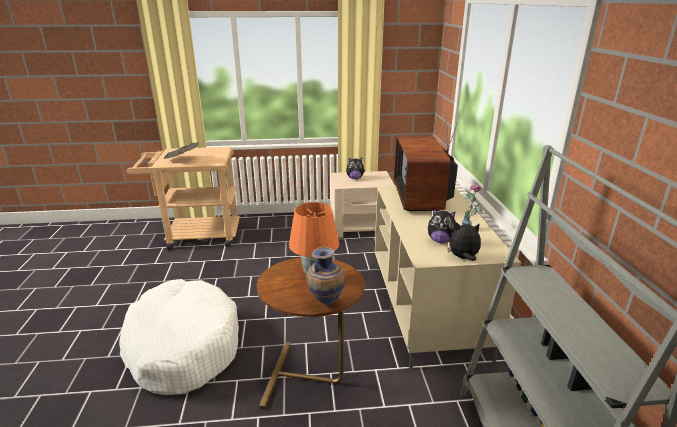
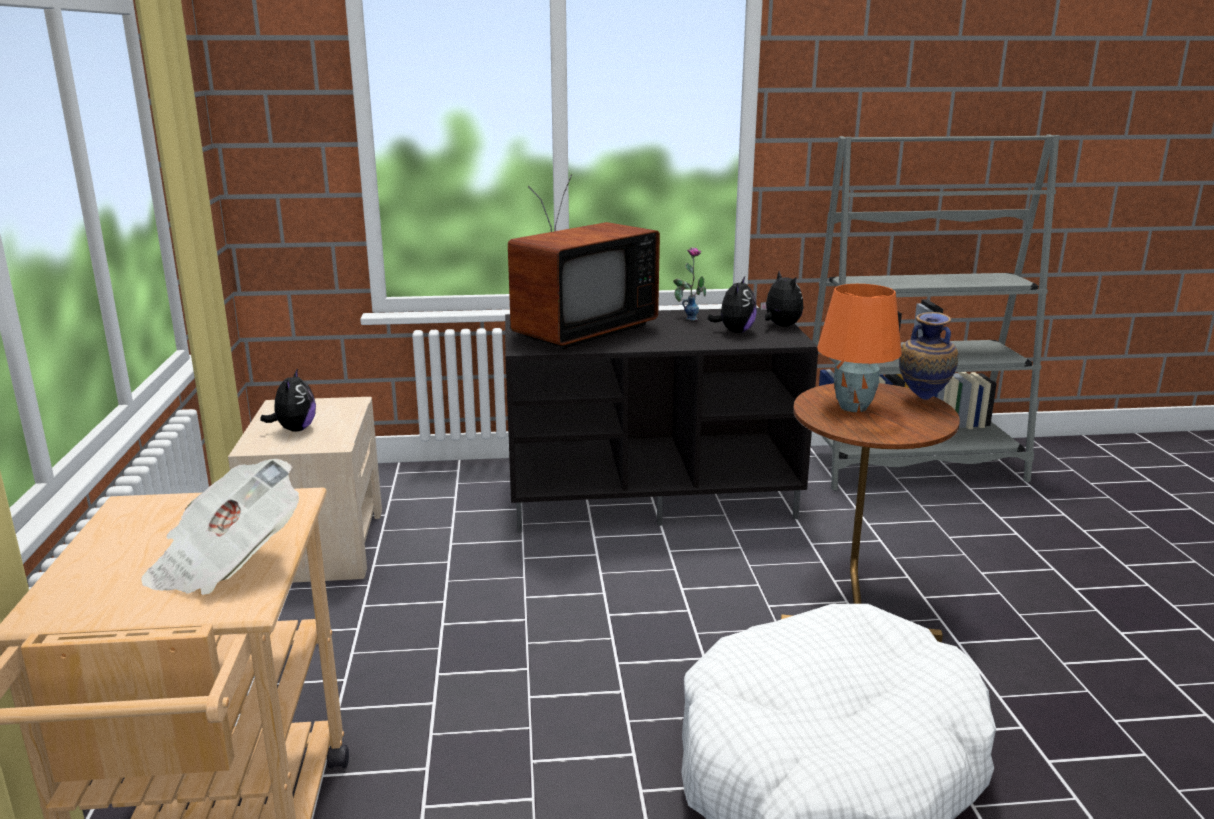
camera: 90 degrees left, 5 degrees down
(423, 198) = (577, 331): television -> television turned 45 degrees counterclockwise
(429, 308) = (652, 494): beige tv stand -> black tv stand
(463, 258) = (780, 326): plush toy -> plush toy turned 150 degrees clockwise

